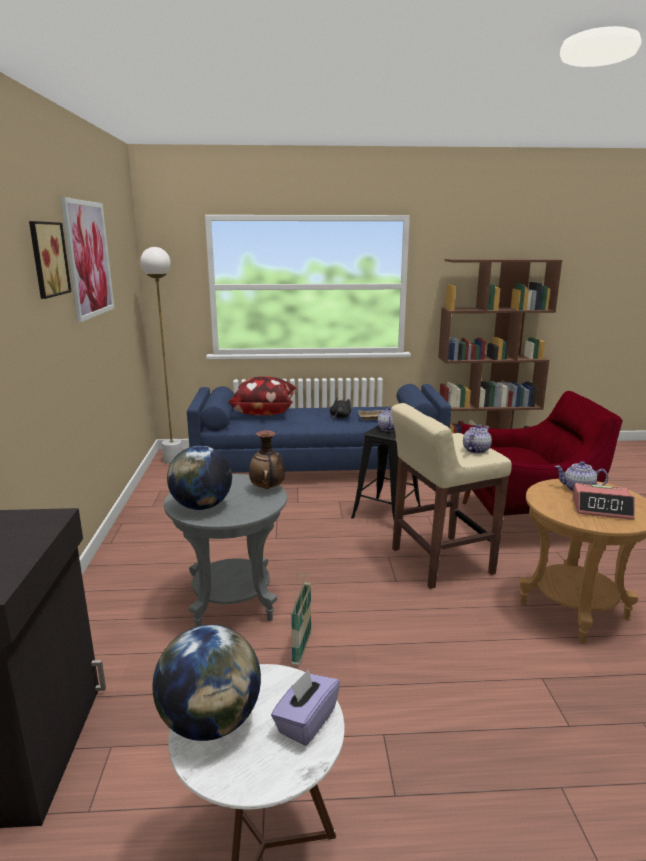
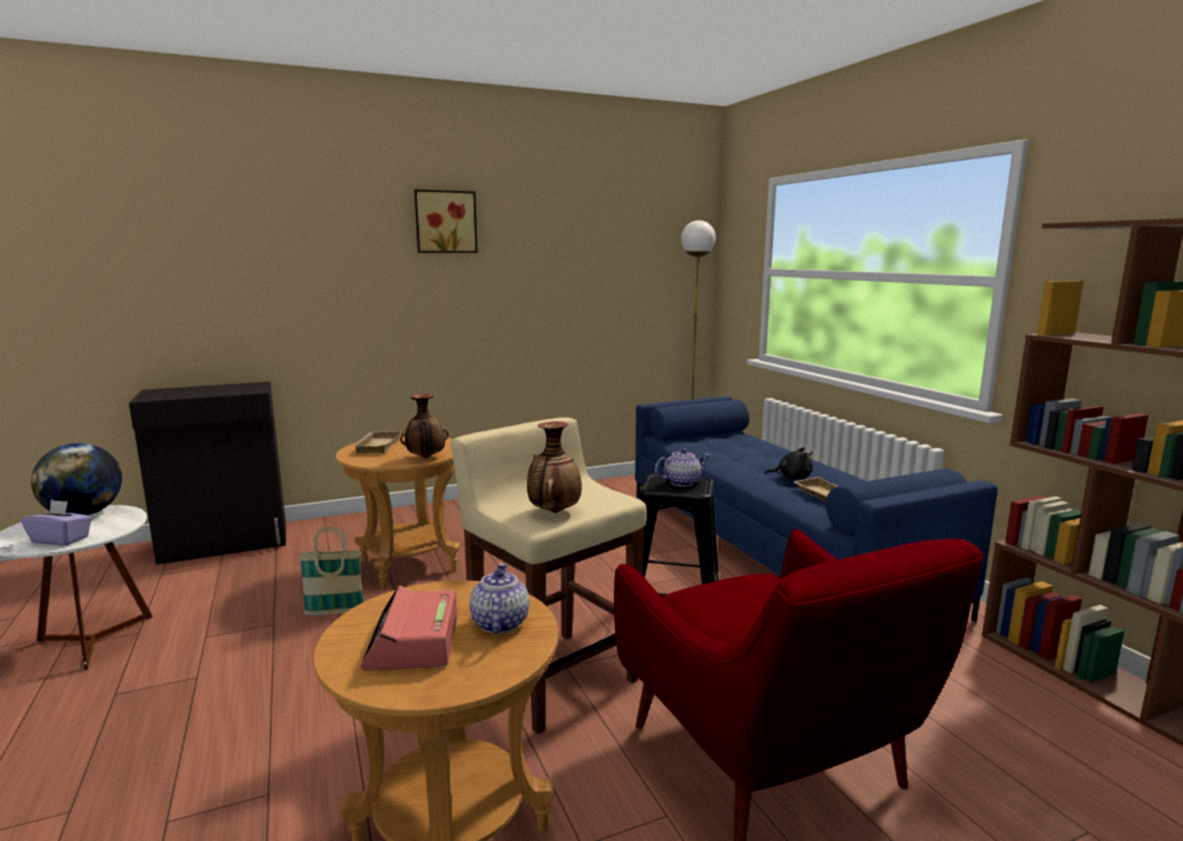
camera: 70 degrees right, 5 degrees down
(89, 259) = (548, 227): picture -> none
(201, 506) = (376, 446): globe -> beige tray
(232, 603) = (408, 565): grey side table -> brown side table
(264, 412) = (747, 444): pillow -> none
(475, 450) = (554, 512): teapot -> vase

